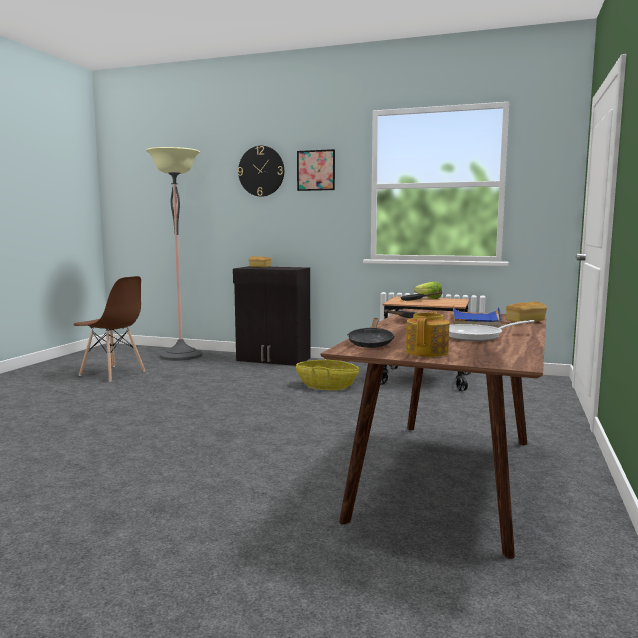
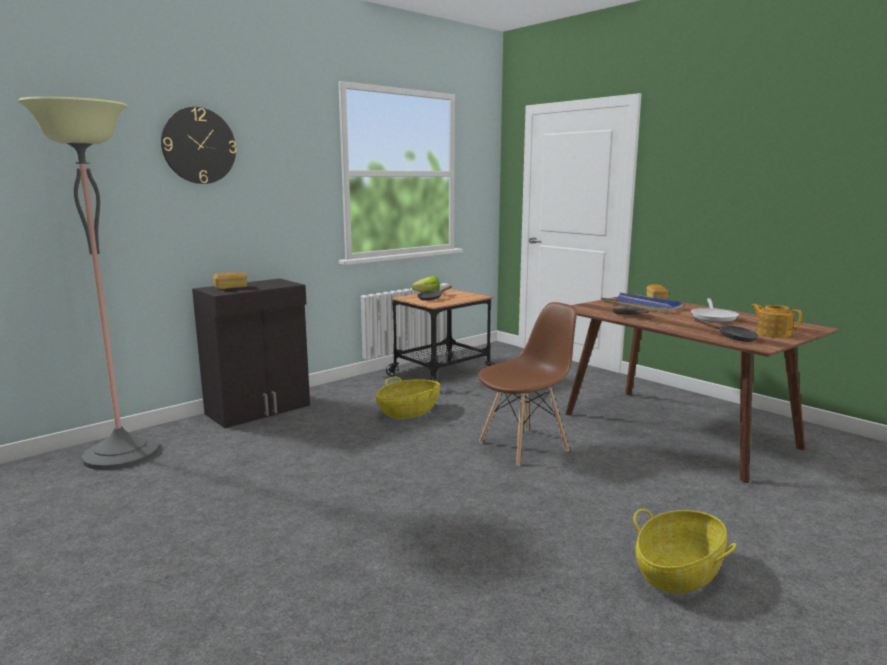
camera: 60 degrees left, 5 degrees up
(113, 373) = (130, 518): brown chair -> brown chair (524, 446)
(119, 504) = (678, 572): none -> basket
(316, 170) = (277, 149): picture -> none

